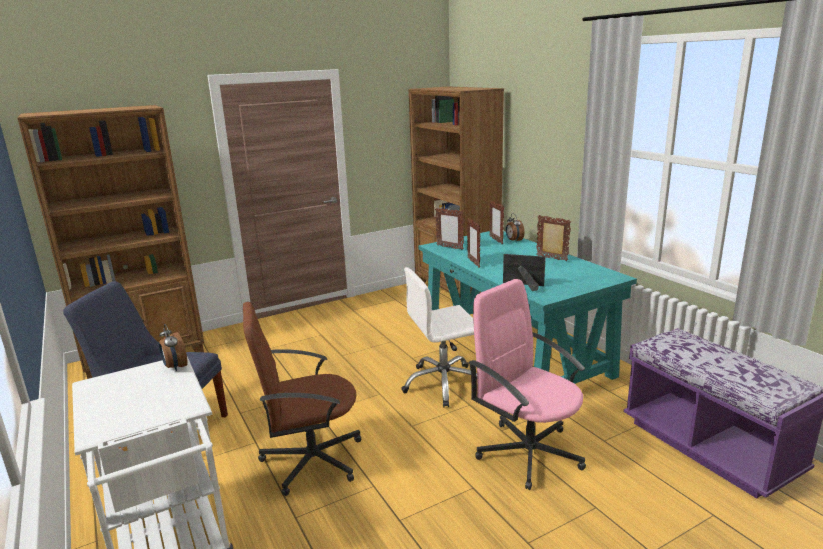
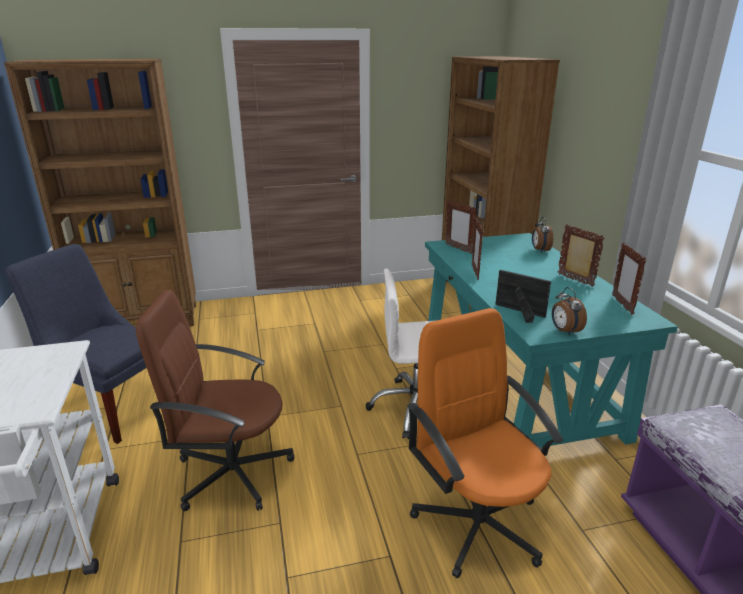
camera: 15 degrees right, 5 degrees up
(175, 367) = (64, 354): alarm clock -> alarm clock (564, 331)
(496, 240) = (518, 247): picture frame -> picture frame (622, 305)
(528, 452) = (477, 522): pink office chair -> orange office chair

